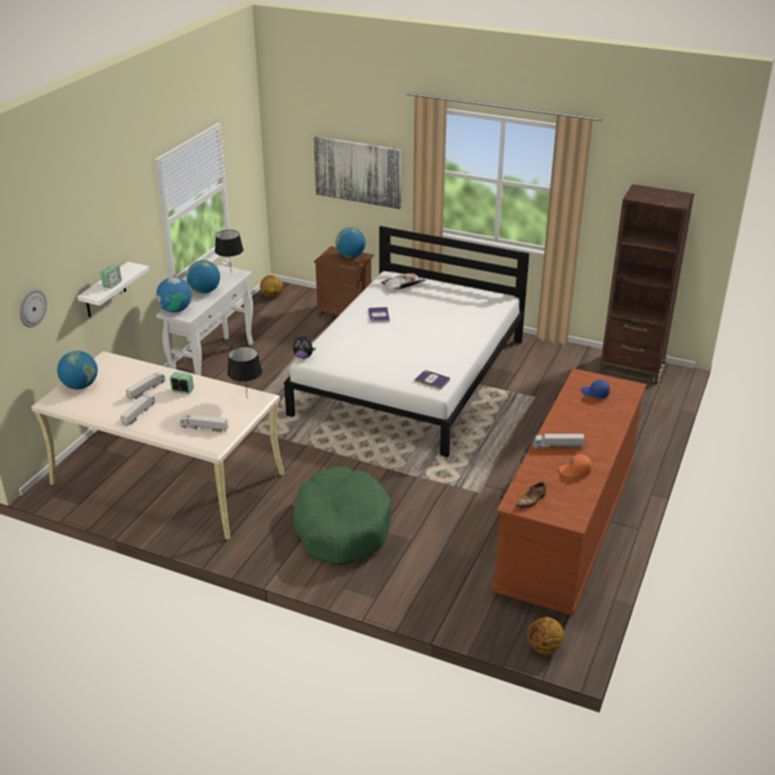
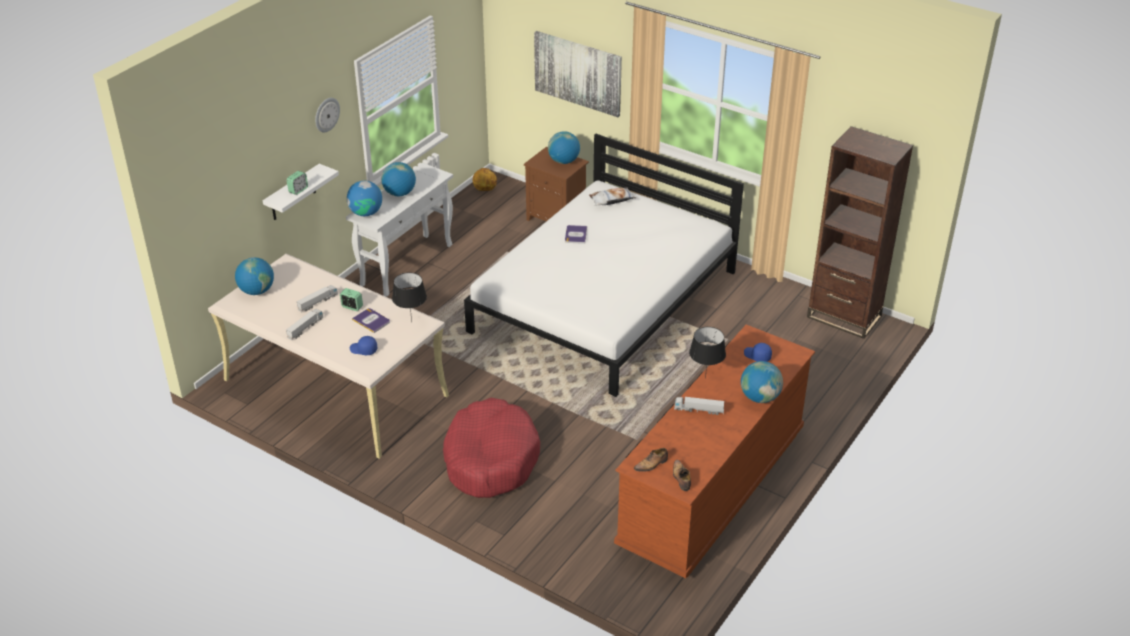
camera: 10 degrees right, 5 degrees up
(32, 307) = (214, 214): wall clock -> wall clock (326, 114)
(204, 428) = (363, 350): toy truck -> blue cap
(231, 273) = (431, 174): black table lamp -> black table lamp (705, 378)
(303, 356) = (486, 276): plush toy -> none
(342, 527) = (490, 459): green dog bed -> red dog bed
(432, 380) = (608, 317): book -> book (371, 321)
(544, 648) = (649, 605): basketball -> none
(565, 510) = (681, 478): none -> shoe
(575, 471) = (705, 439): orange cap -> none
(612, 429) = (760, 397): none -> globe

